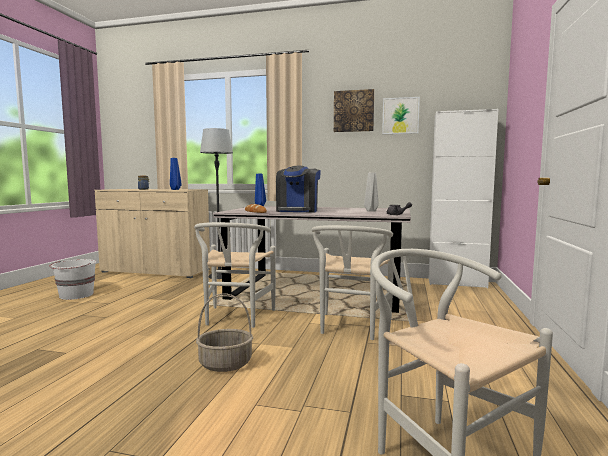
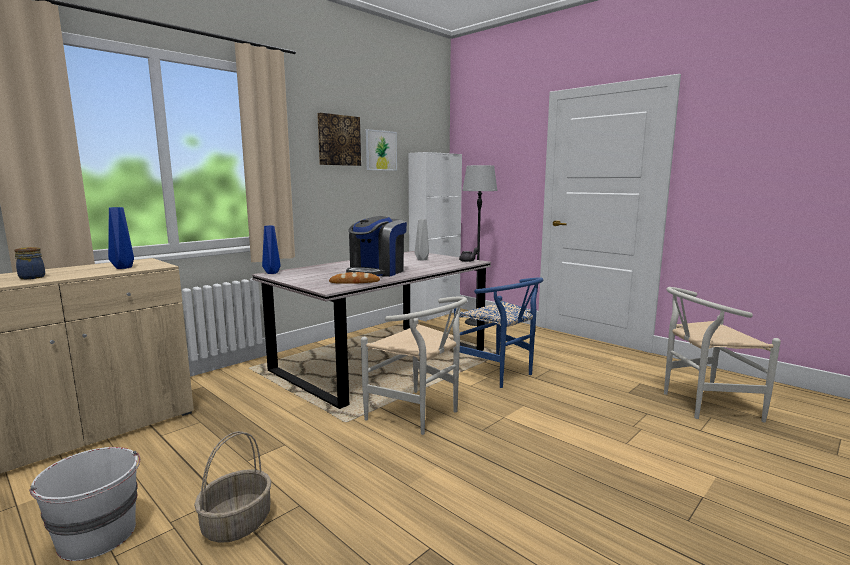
camera: 60 degrees left, 5 degrees up
(220, 276) = (223, 392): floor lamp -> floor lamp (476, 322)
(226, 363) = (541, 441): basket -> basket (237, 523)
(298, 211) = (377, 272): coffee machine -> coffee machine turned 75 degrees clockwise
(350, 328) = (500, 374): white chair -> blue chair

